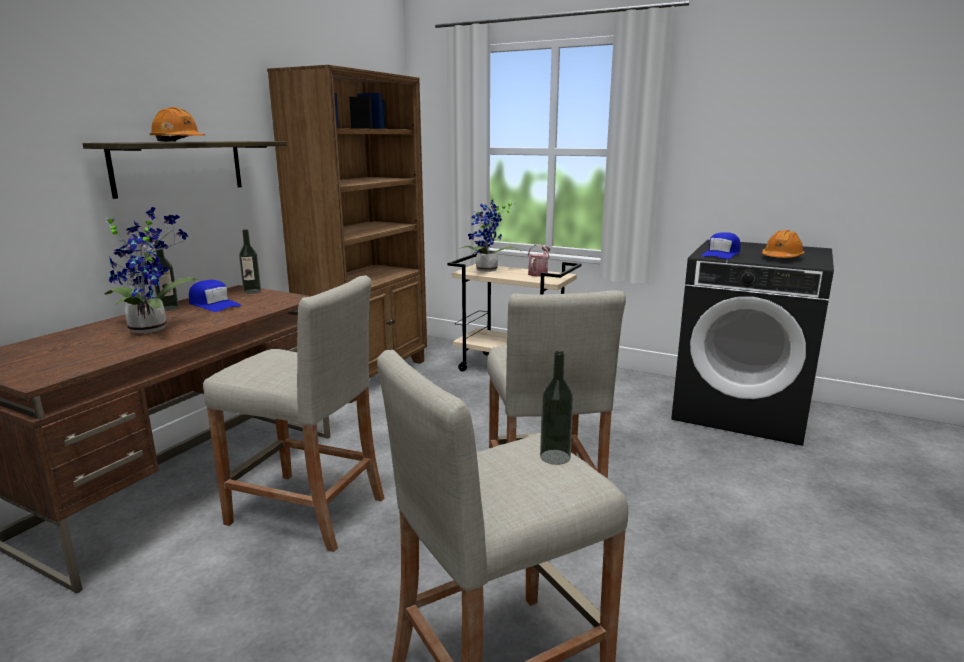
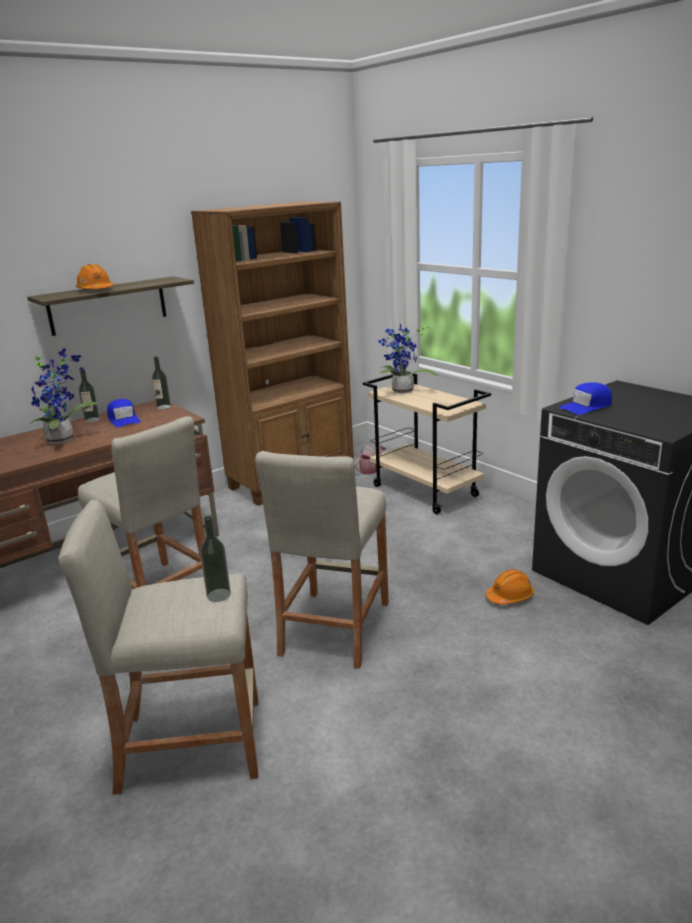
camera: 25 degrees right, 5 degrees up
(539, 273) = (448, 399): watering can -> watering can (370, 470)
(781, 258) = (645, 418): orange hard hat -> orange hard hat (510, 596)

